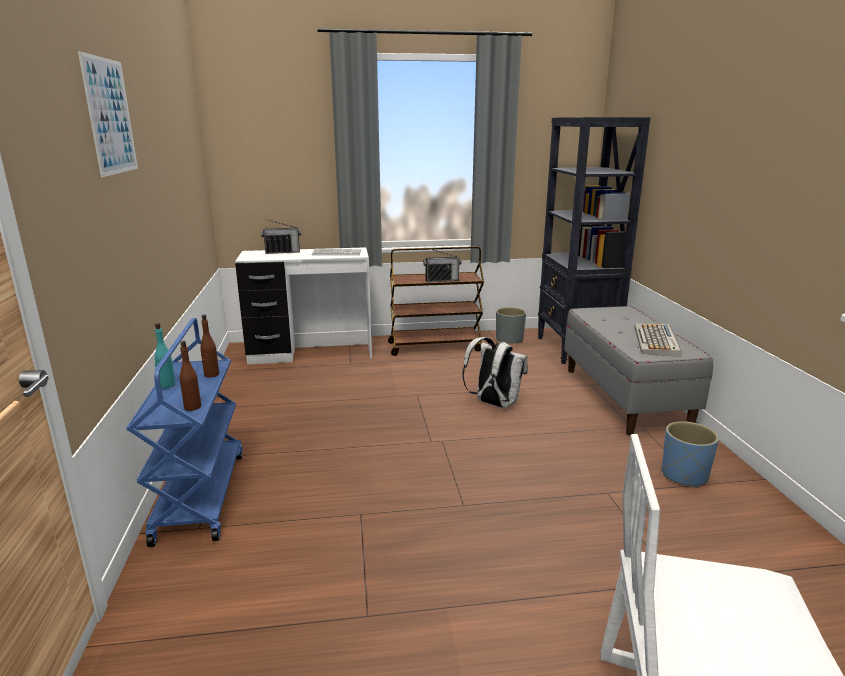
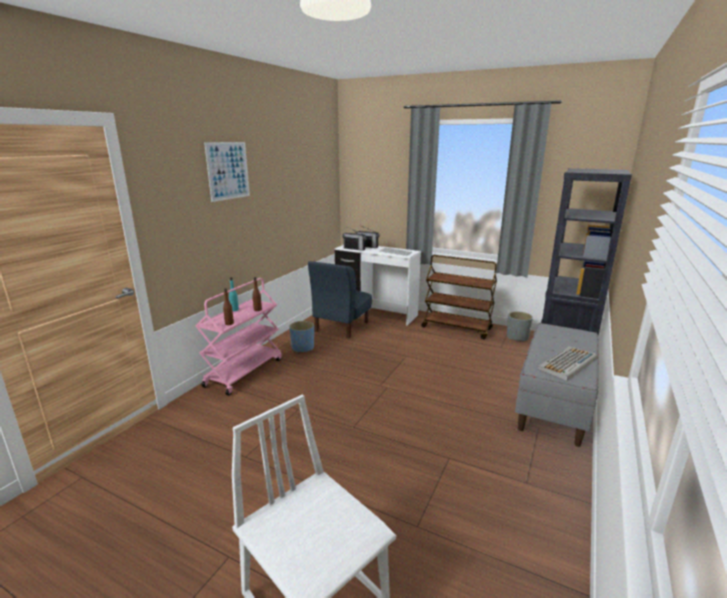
camera: 35 degrees right, 0 degrees up
(200, 495) = (244, 372): blue cart -> pink cart
(281, 383) = (341, 327): none -> blue chair
(442, 280) = (461, 282): radio -> radio (354, 249)
(494, 404) = (448, 376): white backpack -> none
(684, 476) = (522, 472): blue planter -> blue planter (302, 348)

